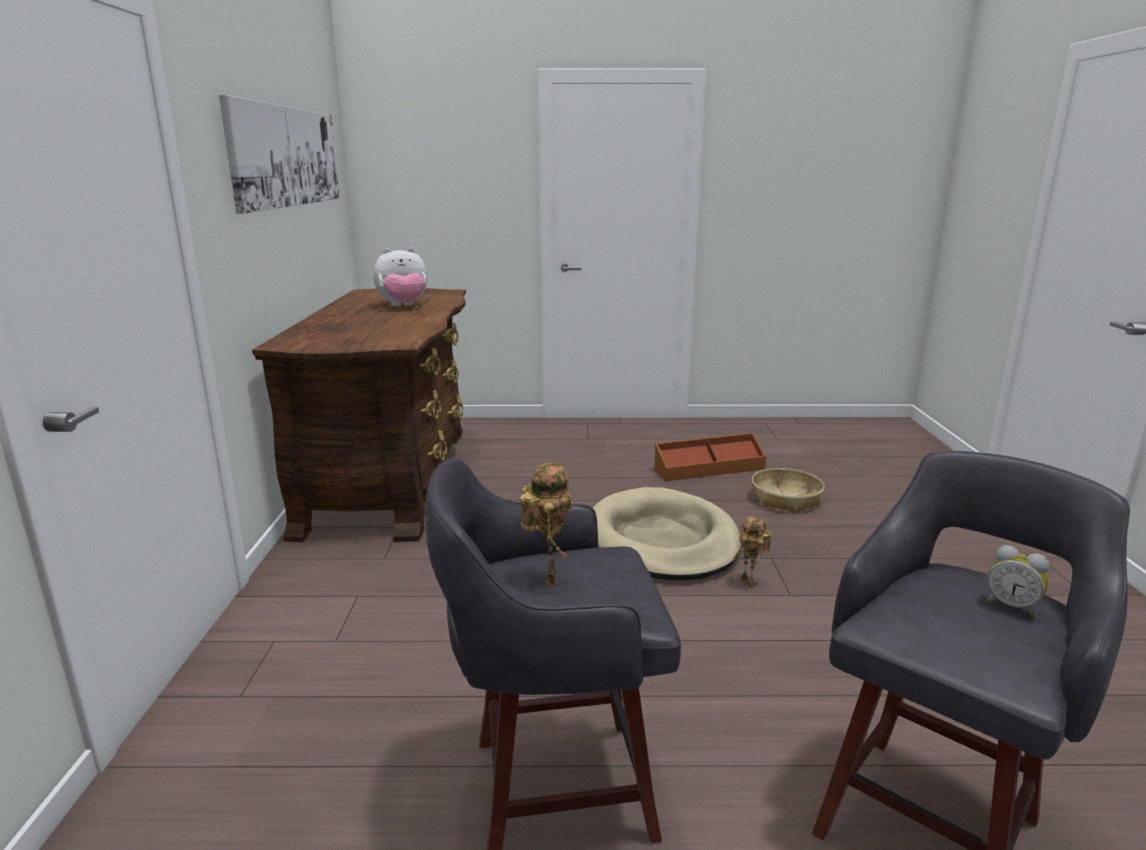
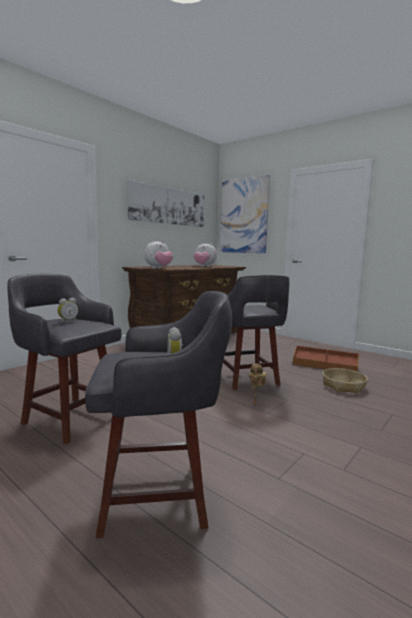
camera: 40 degrees right, 10 degrees down
(378, 342) = (159, 268): none -> plush toy
(427, 166) = (244, 216): none -> picture
(548, 578) = (67, 321): toy robot -> alarm clock
(662, 540) = (247, 379): beige dog bed -> grey stool

